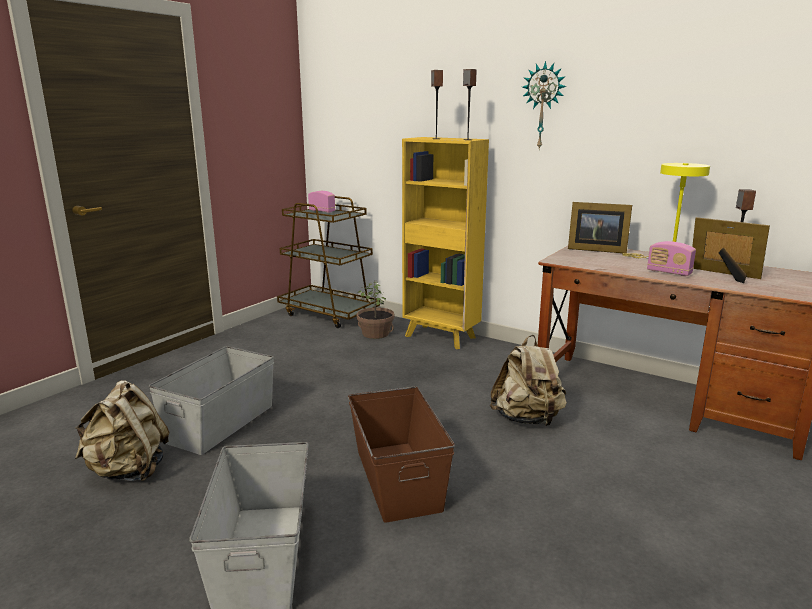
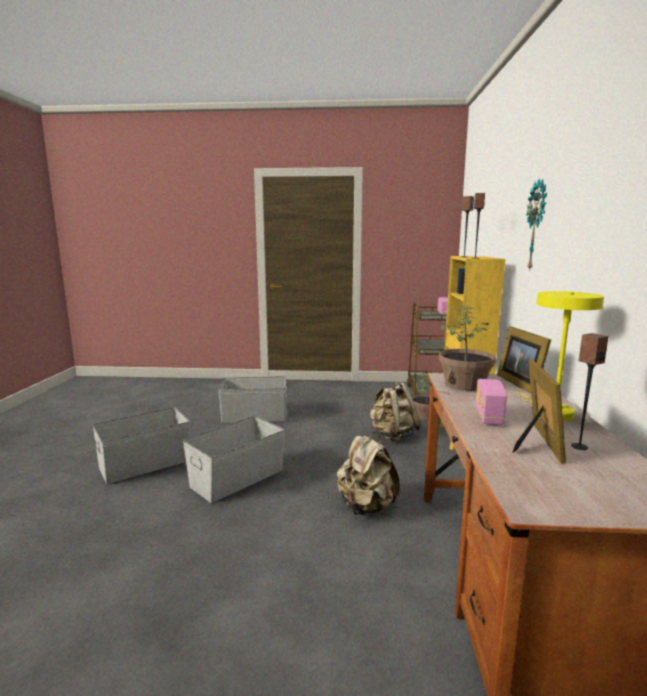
camera: 60 degrees right, 5 degrees down
(128, 471) = (196, 414): beige backpack -> beige backpack (393, 435)
(398, 478) = (238, 478): brown storage box -> grey storage box
(585, 261) = (465, 385): none -> potted plant

